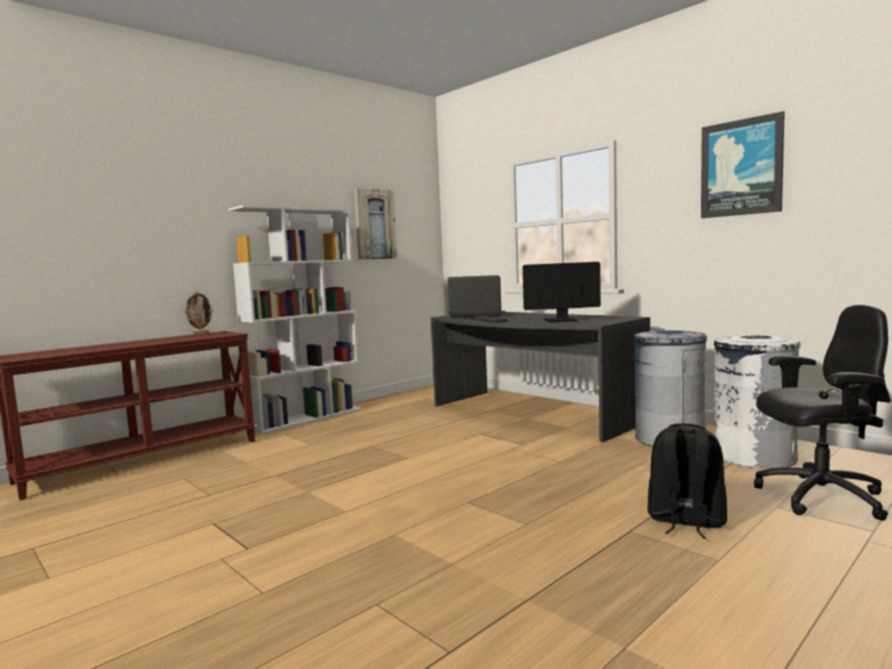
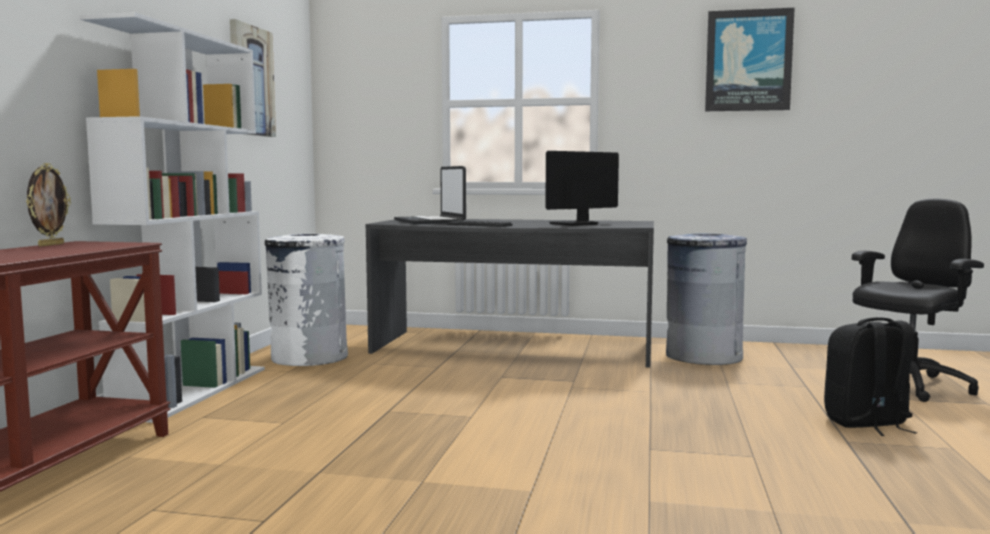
camera: 35 degrees left, 0 degrees up
(477, 315) = (430, 221): laptop -> laptop turned 90 degrees counterclockwise
(754, 456) = (799, 361): white trash can -> white trash can (309, 357)

